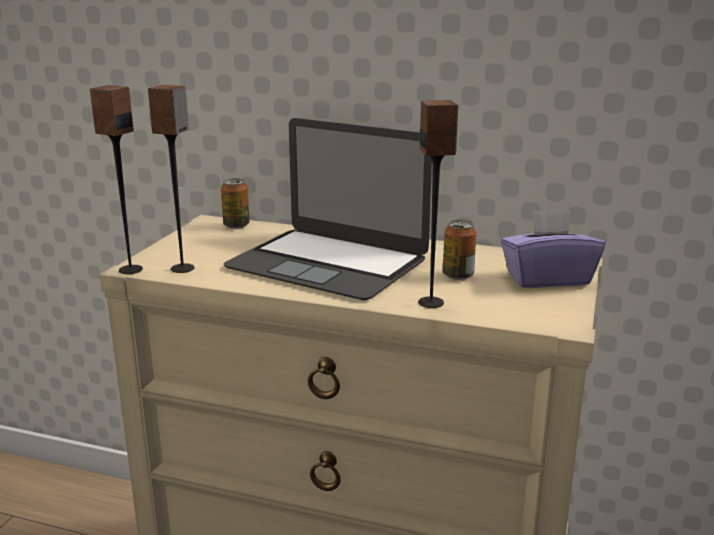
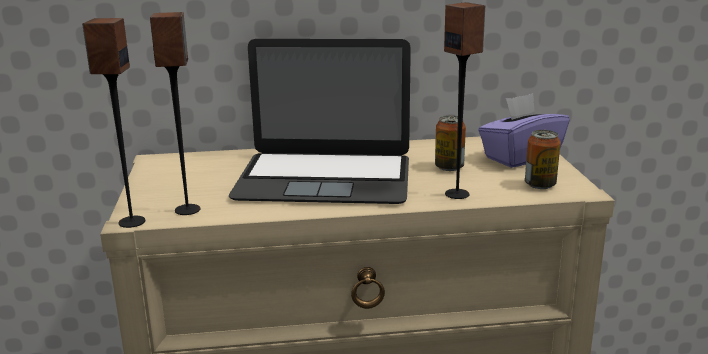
camera: 25 degrees left, 0 degrees up
(236, 225) = (189, 159): can -> can (540, 185)

